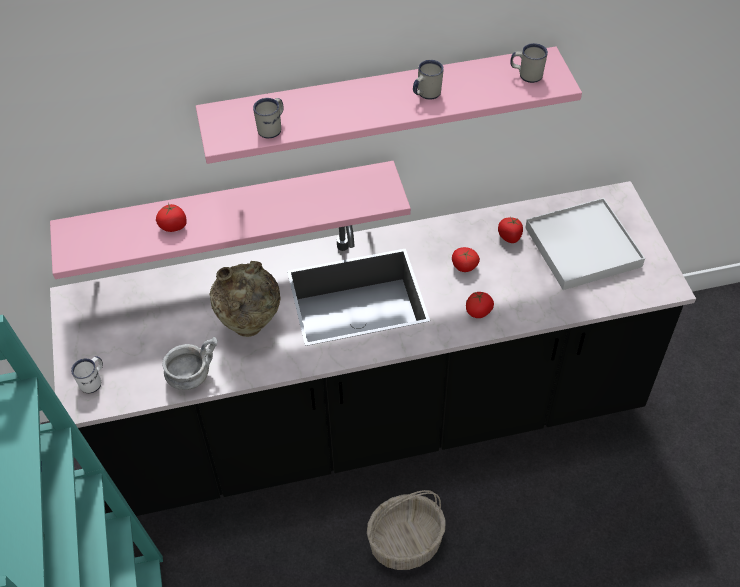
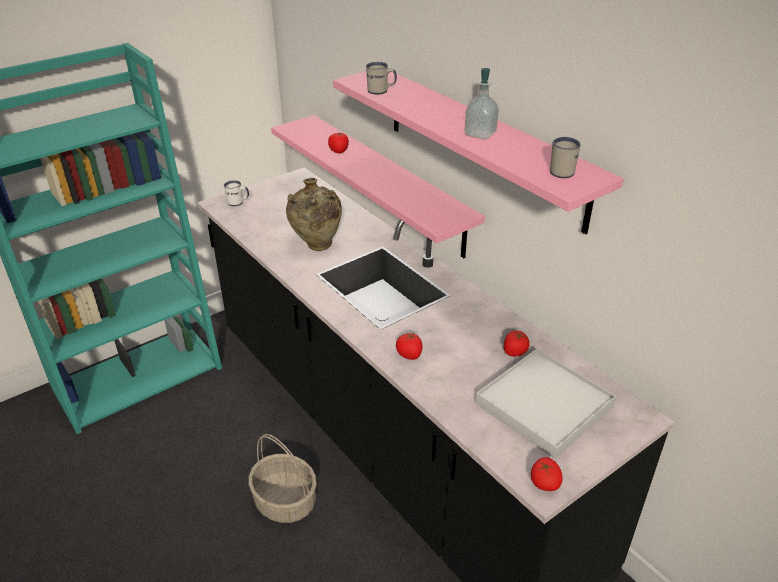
camera: 65 degrees right, 15 degrees down
(190, 376) = (260, 235): grey bowl -> none
(425, 94) = (480, 134): white mug -> soap dispenser
(464, 266) = (455, 333): tomato -> tomato (544, 483)

